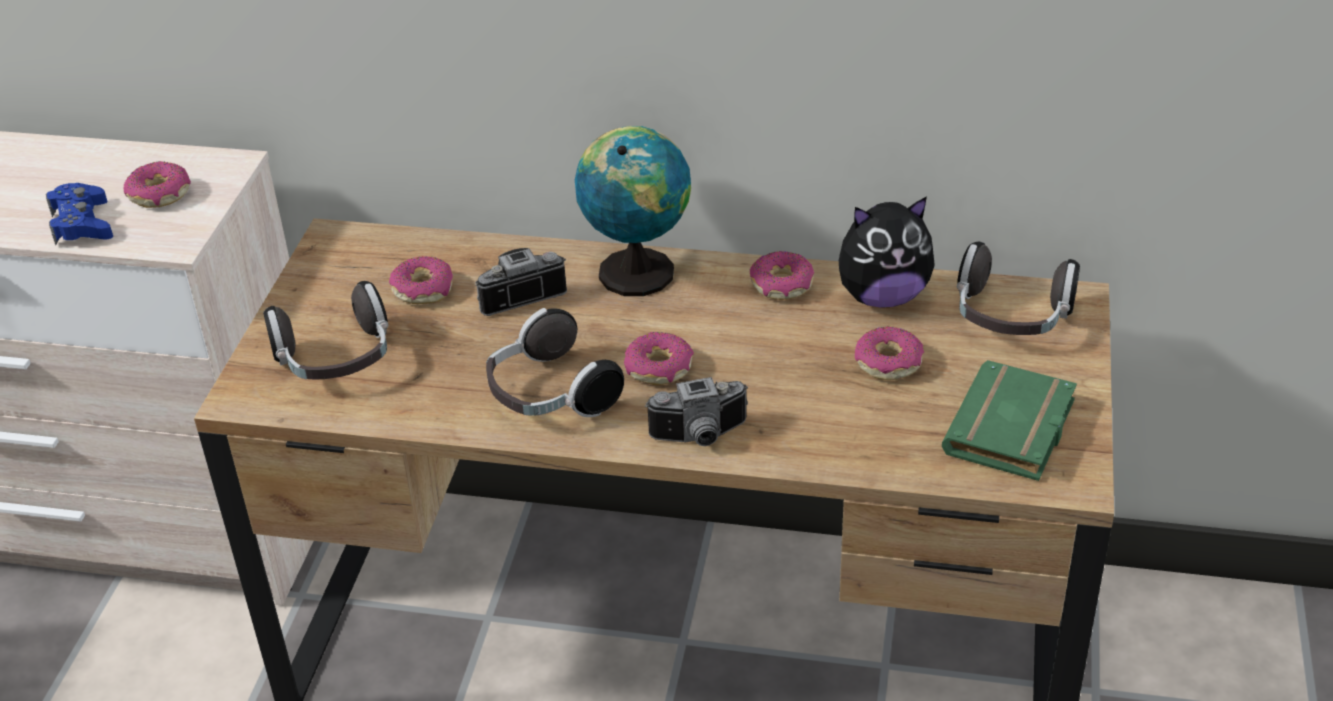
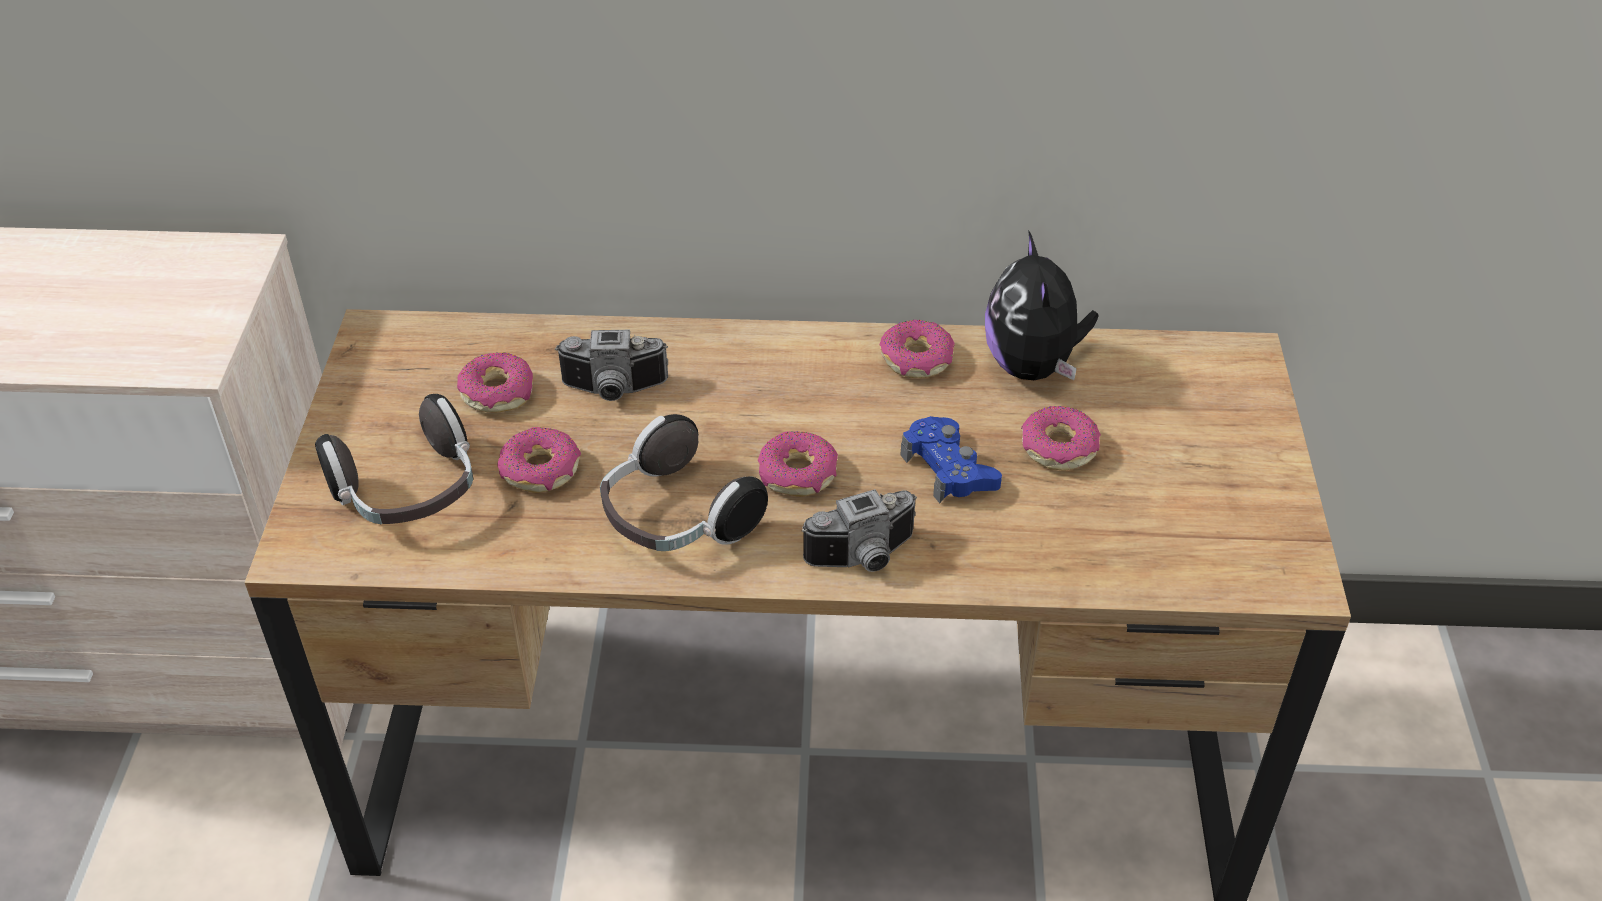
camera: 10 degrees left, 5 degrees up
(82, 224) = (67, 344): blue game controller -> blue game controller (949, 469)
(160, 195) = (161, 299): donut -> donut (541, 471)
(519, 294) = (614, 391): camera -> camera turned 150 degrees counterclockwise
(637, 270) = (746, 351): globe -> none
(882, 296) = (1033, 366): plush toy -> plush toy turned 105 degrees clockwise
(1010, 319) = (1181, 384): headphones -> none
(1013, 431) = (1216, 523): green book -> none

